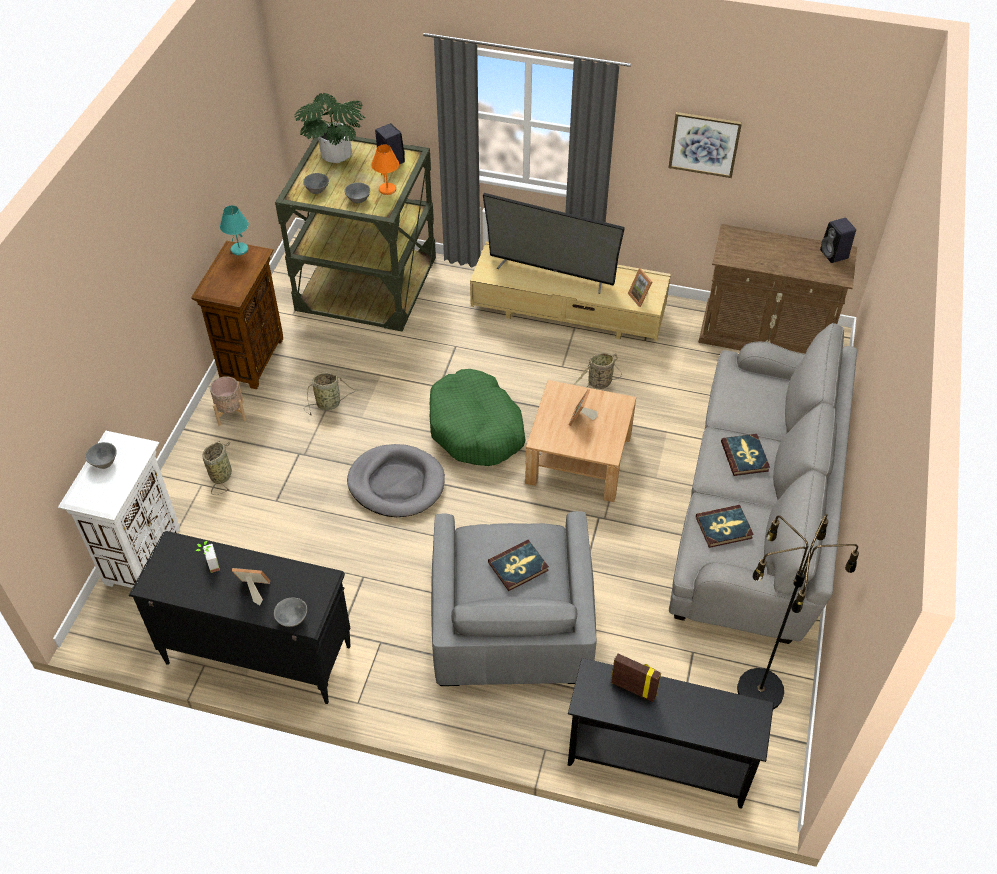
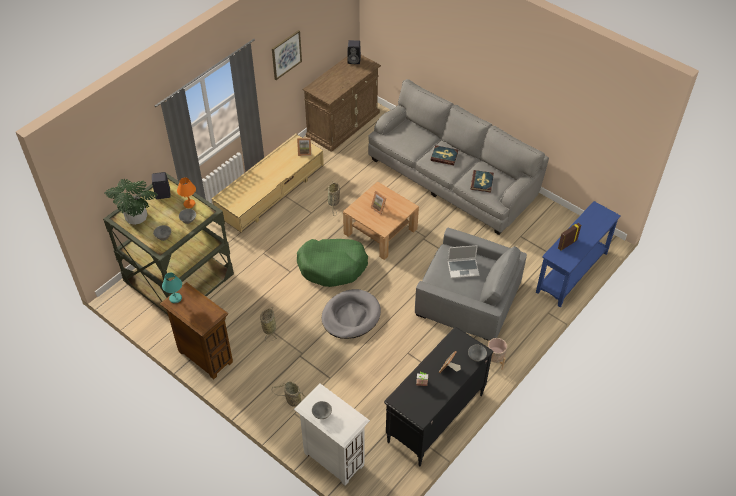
camera: 65 degrees left, 0 degrees up
(230, 413) = (244, 382): beige planter -> beige planter (494, 360)
(518, 567) = (463, 268): book -> laptop
(551, 272) = (258, 180): television -> none
(657, 761) = (571, 273): black console table -> blue console table
(759, 689) = (551, 221): floor lamp -> none

